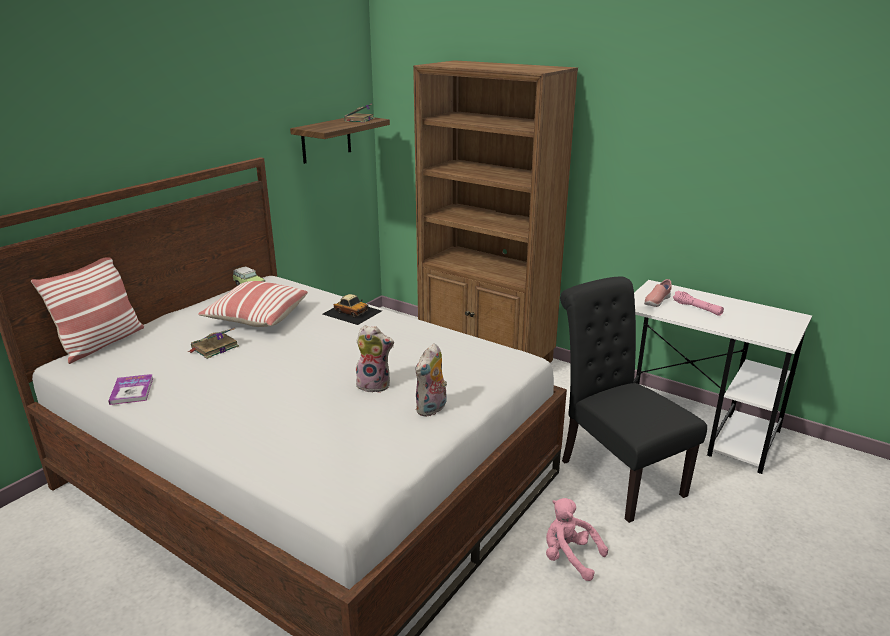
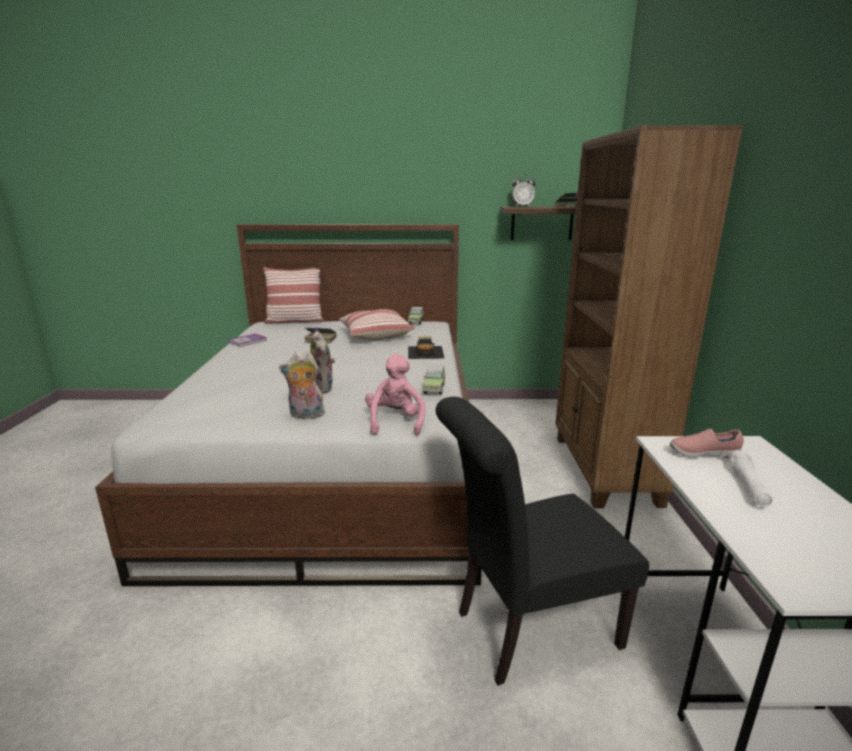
camera: 55 degrees right, 5 degrees down
(317, 126) = (522, 206): none -> alarm clock
(446, 337) = (434, 388): none -> toy car
(569, 557) = (356, 642): pink plush toy -> pink plush toy (395, 422)
(615, 473) = (527, 630): black chair -> black chair turned 135 degrees counterclockwise
(697, 308) = (747, 486): pink flashlight -> white flashlight

